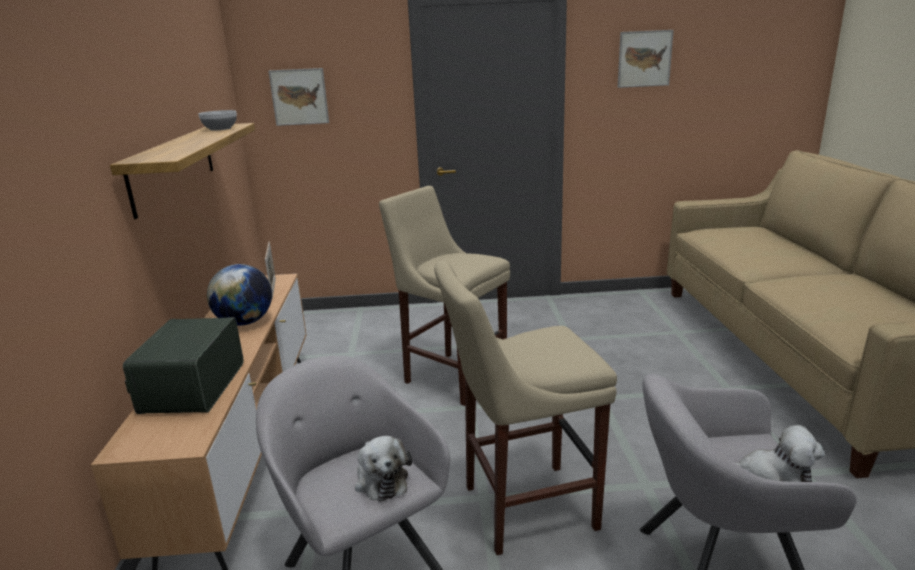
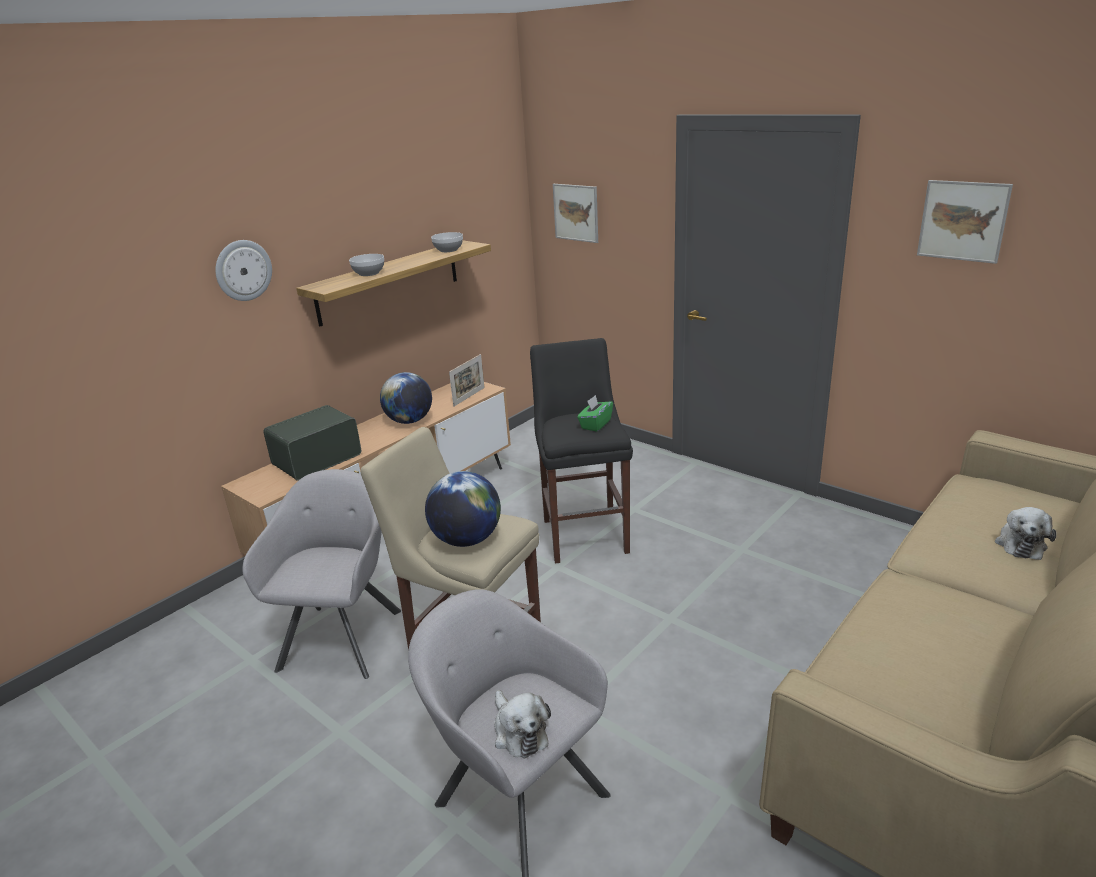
camera: 45 degrees right, 5 degrees up
(60, 132) = (243, 270): none -> wall clock
(181, 146) = (369, 273): none -> bowl
(381, 479) = (329, 574): plush toy -> plush toy (1020, 543)
(452, 376) = (584, 533): beige stool -> black stool
(469, 258) = (595, 424): none -> green tissue box
(552, 354) = (467, 540): none -> globe

